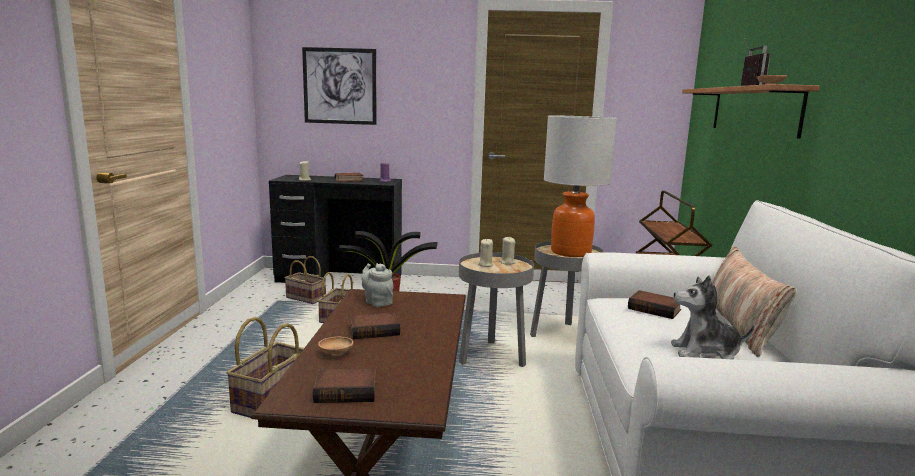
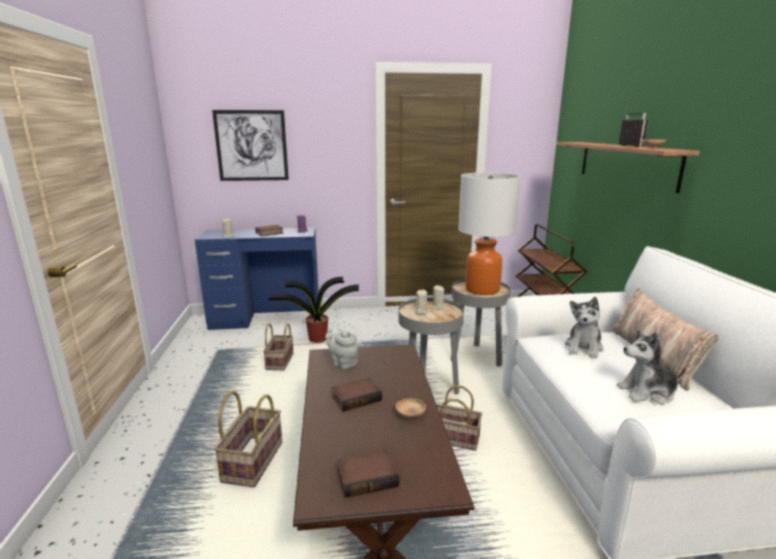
camera: 10 degrees left, 5 degrees up
(304, 298) = (242, 344): basket -> basket (453, 439)
(336, 354) = (336, 432): brown bowl -> brown bowl (410, 415)
(340, 278) = (266, 319): black desk -> blue desk
(655, 309) = (583, 347): book -> plush toy

